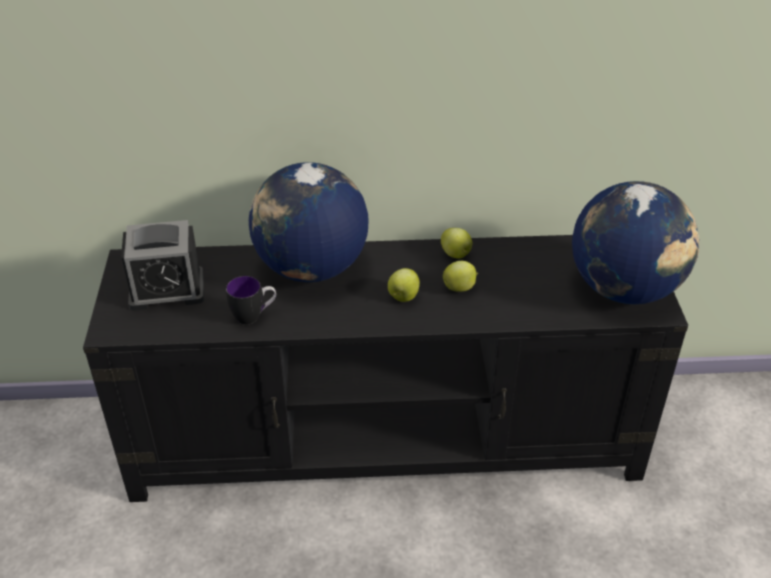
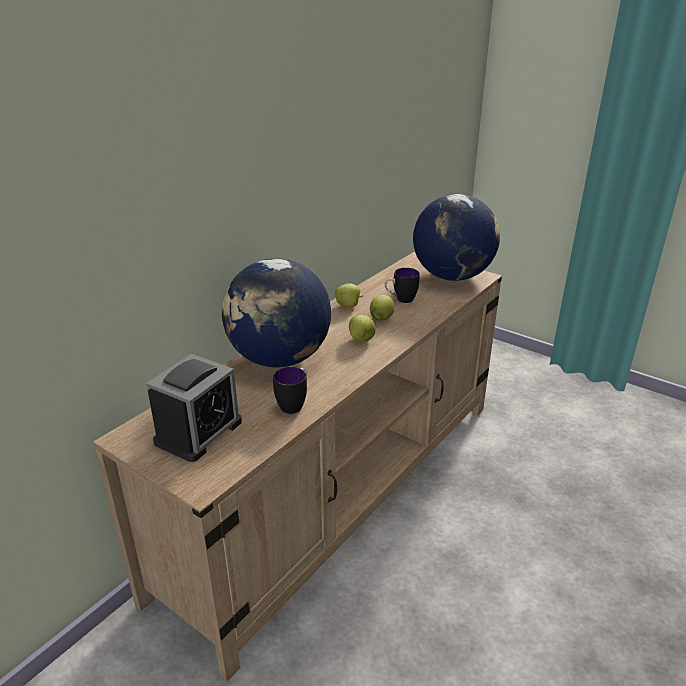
camera: 50 degrees left, 10 degrees down
(387, 440) = (341, 490): black tv stand -> beige tv stand
(515, 280) = (400, 300): none -> mug

